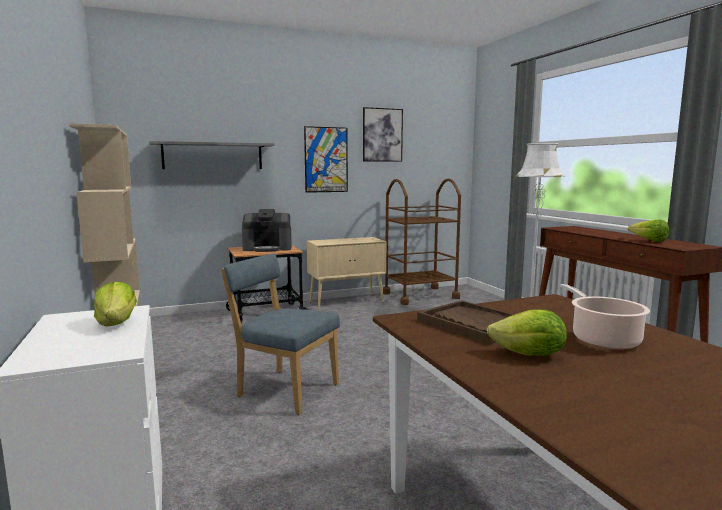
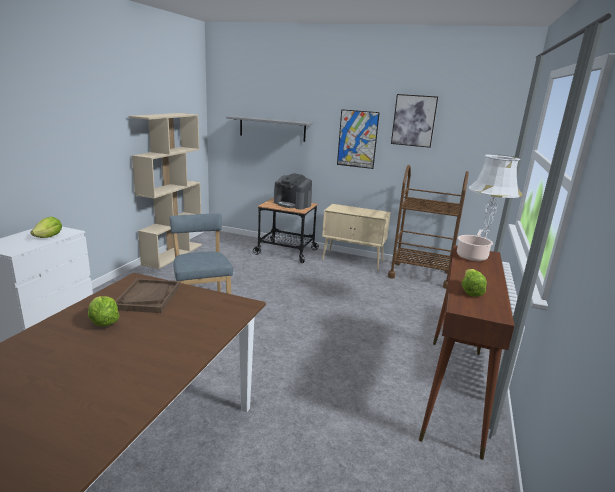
camera: 40 degrees right, 10 degrees up
(602, 339) = (161, 335): cooking pot -> cooking pot (472, 256)

